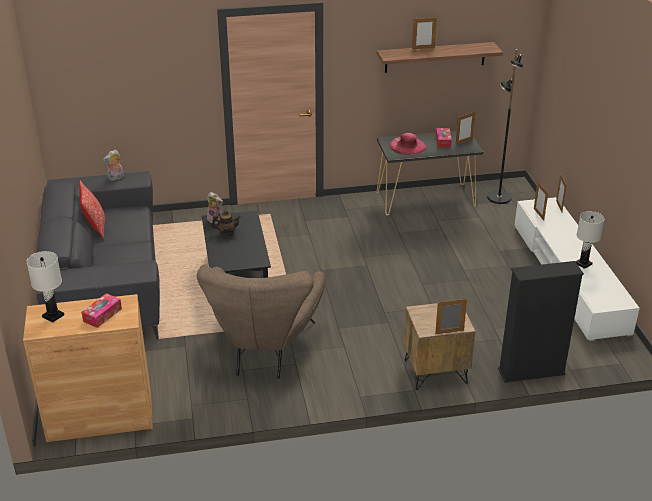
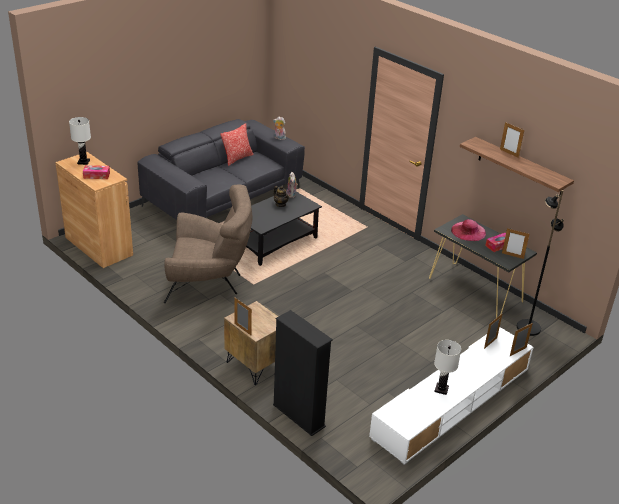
camera: 55 degrees right, 0 degrees up
(264, 352) = (209, 282): brown armchair -> brown armchair turned 150 degrees counterclockwise

